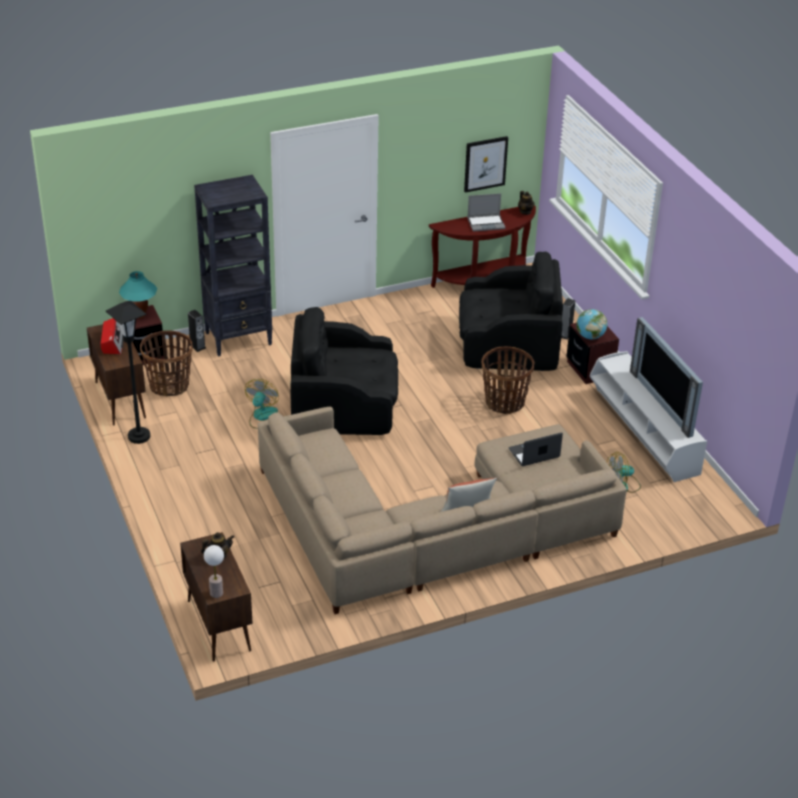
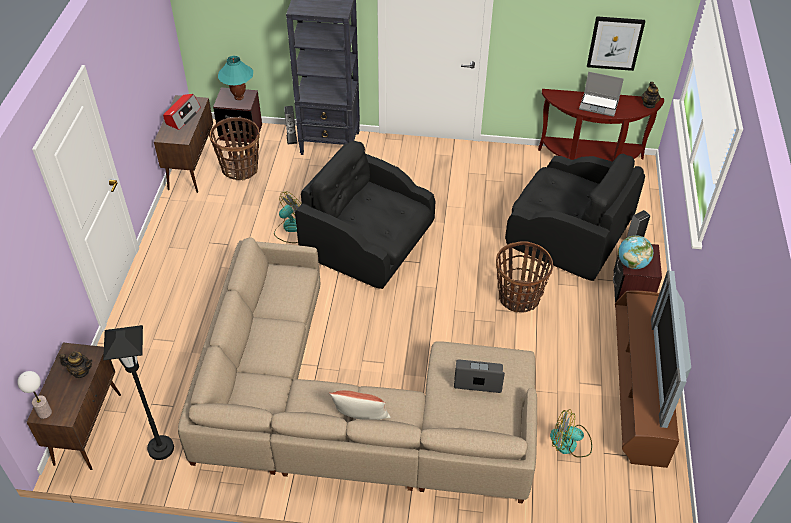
camera: 30 degrees right, 10 degrees up
(139, 436) = (178, 208): black floor lamp -> black floor lamp (160, 448)
(642, 432) = (637, 388): white tv stand -> brown tv stand

